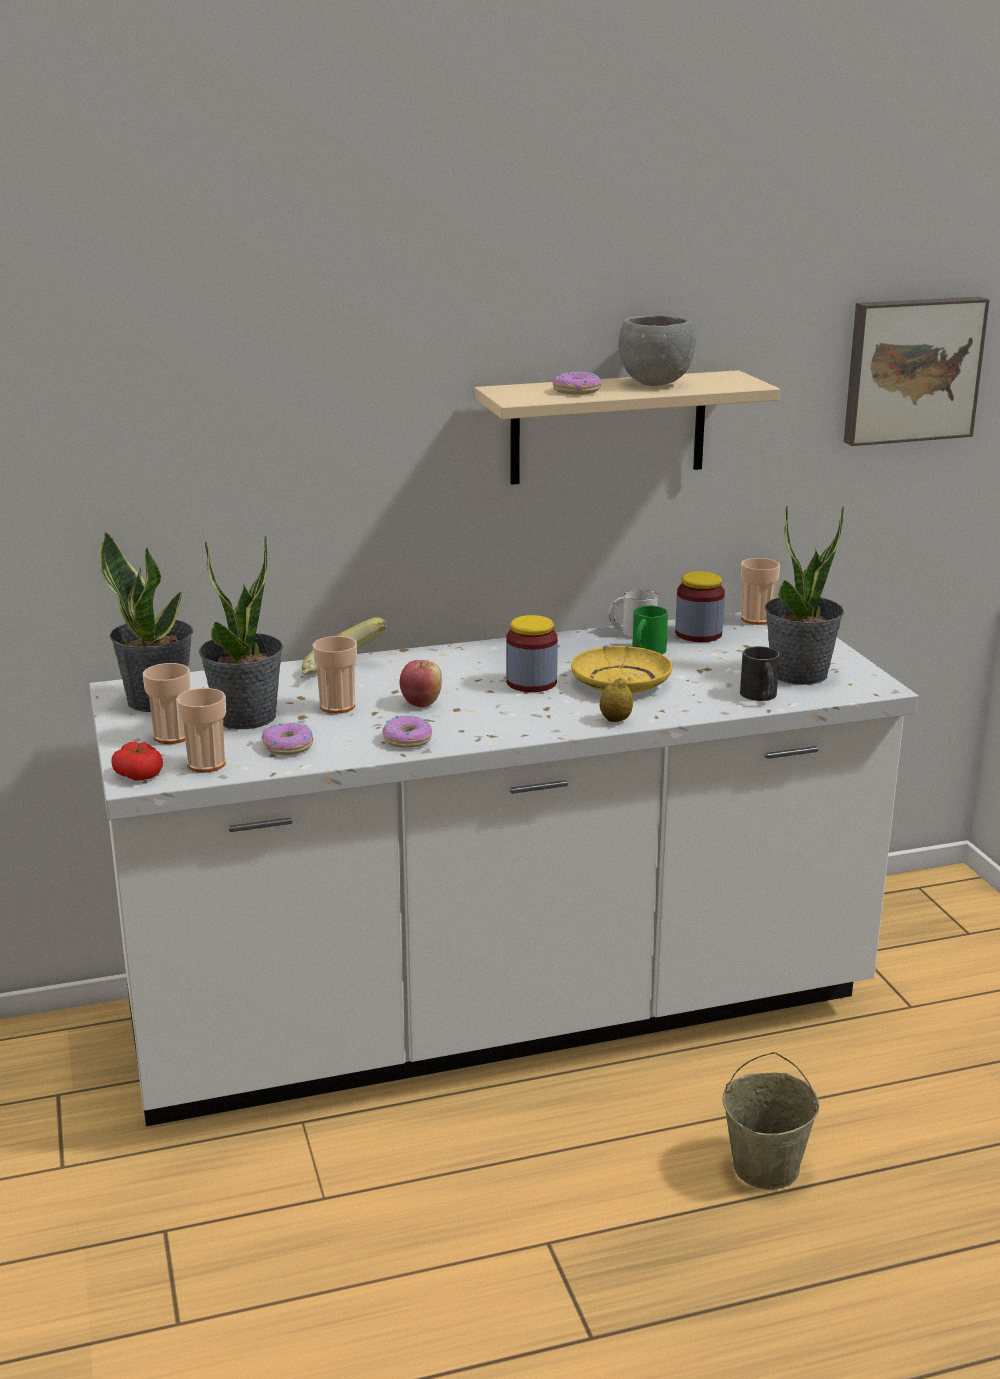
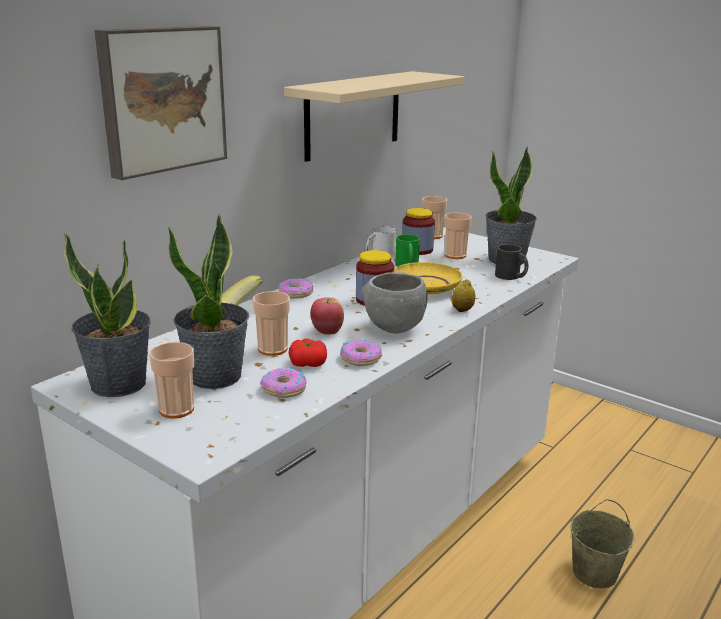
camera: 35 degrees left, 0 degrees up
(139, 774) = (196, 451): tomato -> tomato (308, 363)
(206, 764) = (241, 423): cup -> cup (455, 255)
(576, 391) = (359, 84): donut -> donut (295, 294)
(654, 383) = (391, 78): grey bowl -> grey bowl (393, 328)
(911, 369) = (478, 69): picture -> picture (161, 99)

